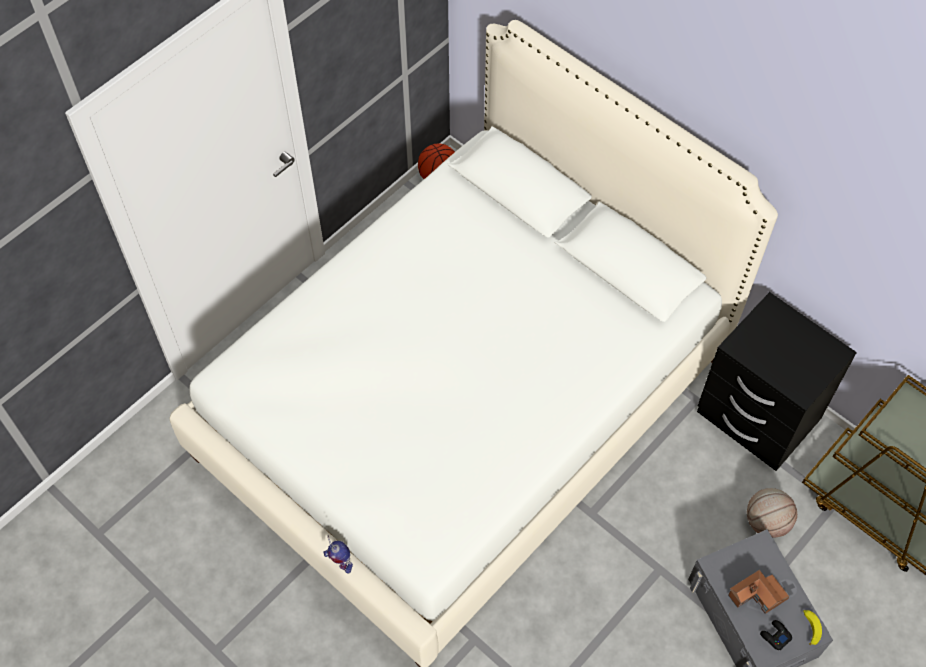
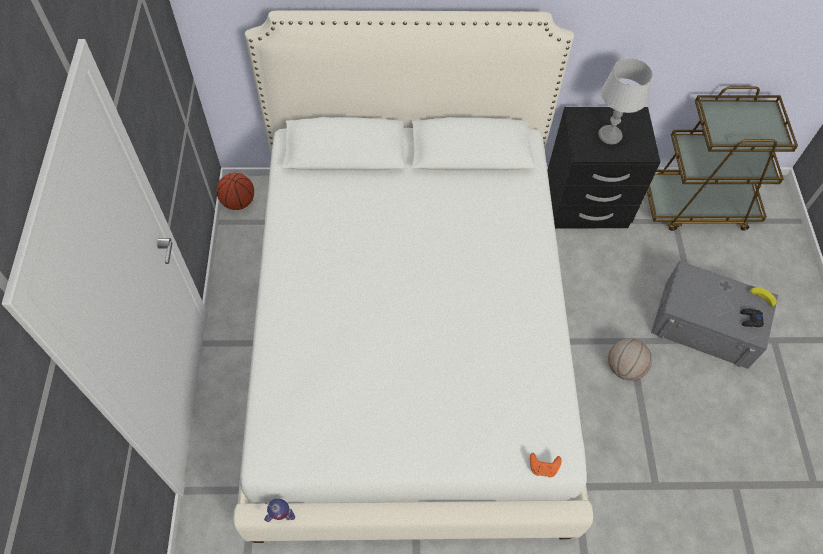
camera: 45 degrees left, 0 degrees up
(340, 562) = (478, 514): toy robot -> toy robot (280, 516)
(405, 559) = (543, 468): none -> orange game controller
(757, 596) = (717, 305): toy house -> none
(766, 522) = (654, 262): basketball -> basketball (624, 367)
(783, 350) = (610, 135): none -> grey table lamp

